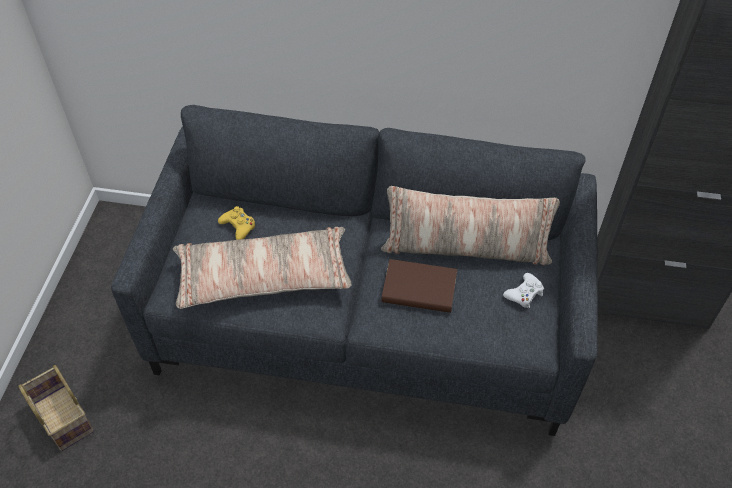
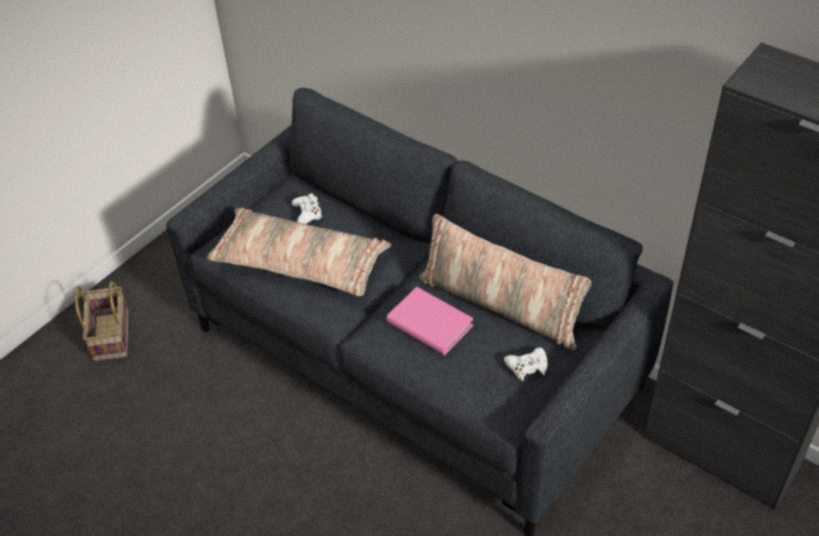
camera: 30 degrees right, 5 degrees down
(238, 226) = (307, 213): yellow game controller -> white game controller
(419, 289) = (429, 324): brown book -> pink book

